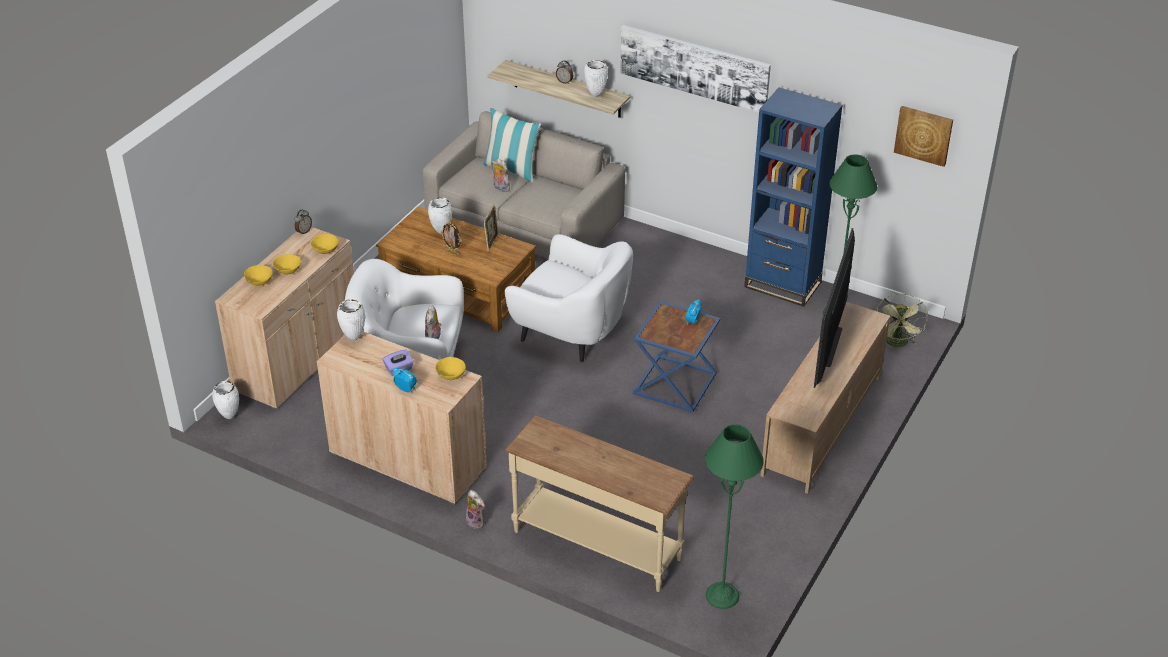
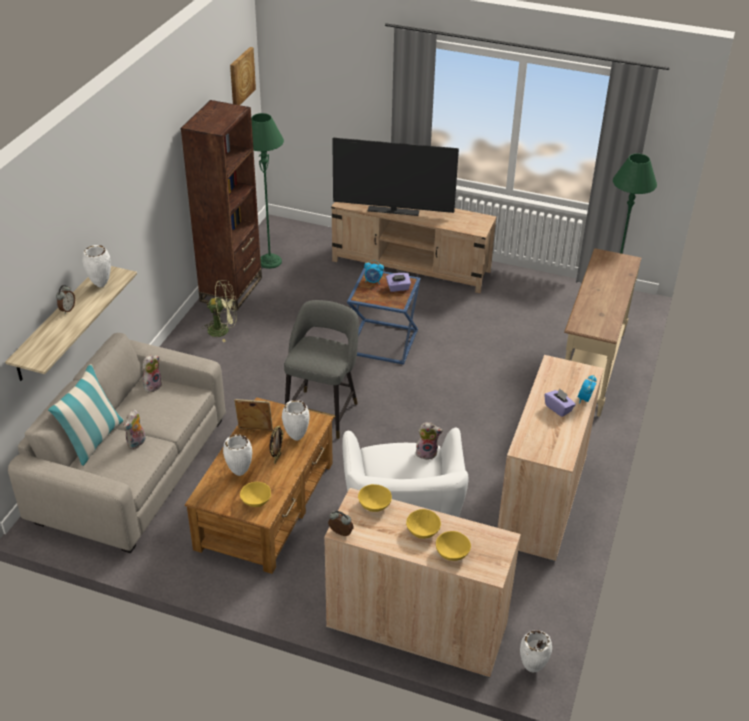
camera: 100 degrees left, 0 degrees up
(353, 338) = (524, 450): white vase -> white vase (296, 438)
(451, 375) = (551, 373): yellow bowl -> yellow bowl (255, 501)
(477, 521) = (598, 440): plush toy -> plush toy (152, 385)
(571, 332) = (322, 411): white armchair -> grey stool
(677, 337) = (398, 288): none -> purple tissue box
(694, 68) = (132, 177): picture -> none
(782, 285) = (231, 289): blue bookcase -> brown bookcase
(897, 344) = (304, 233): green fan -> green fan (223, 330)

